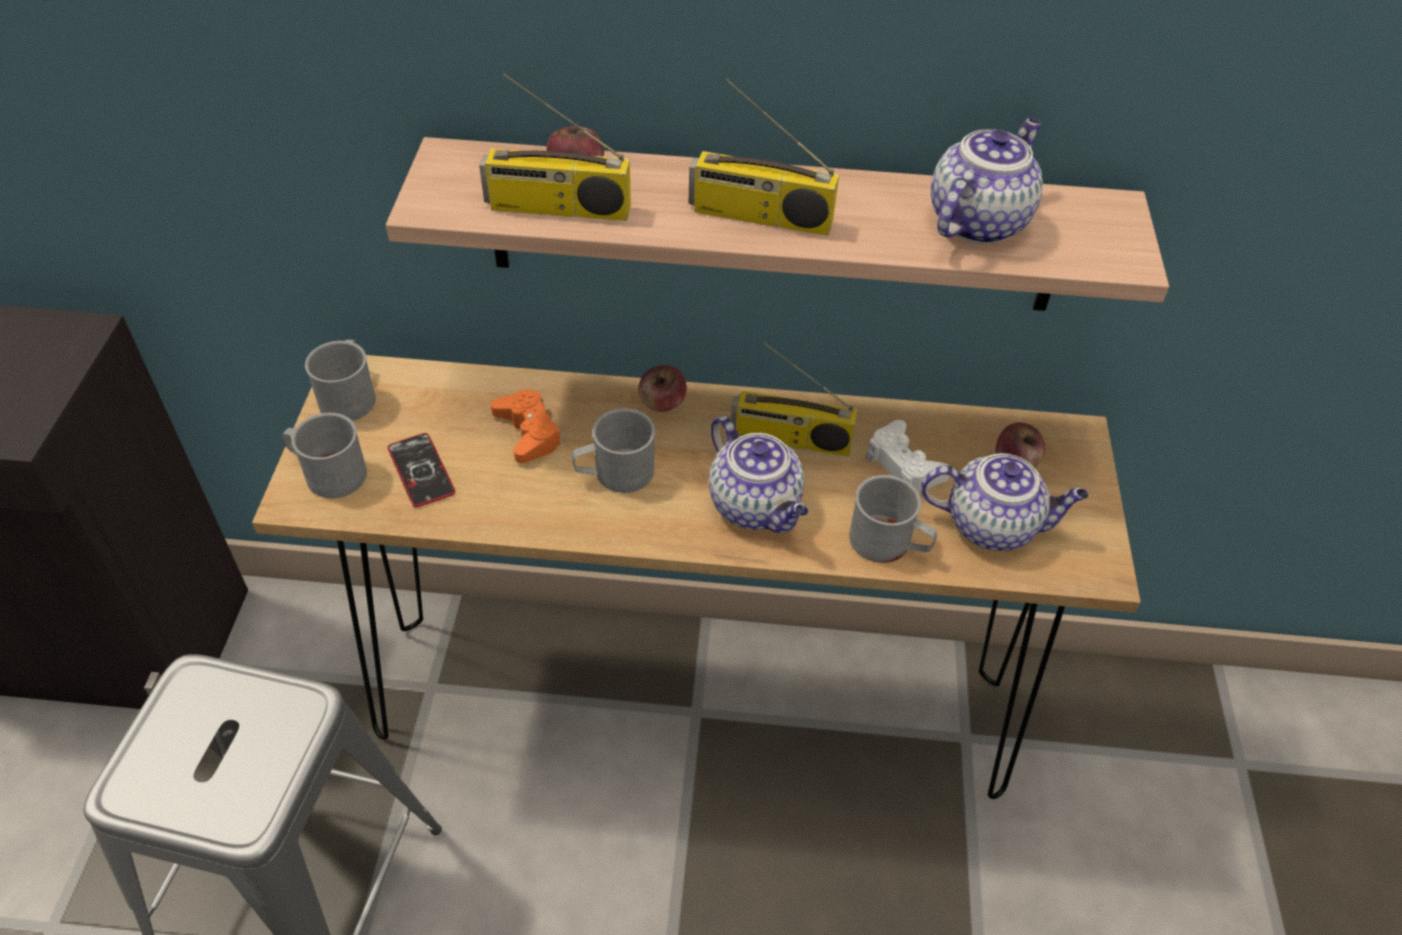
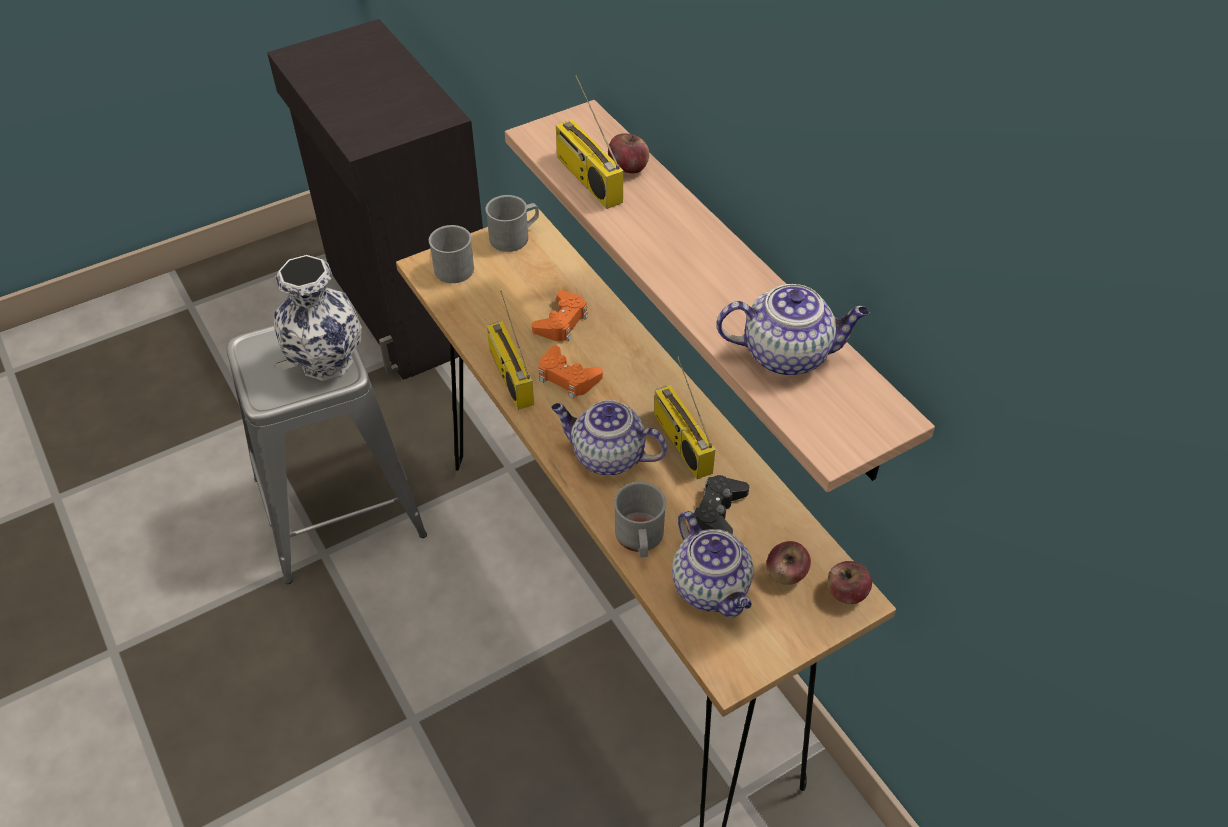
camera: 55 degrees right, 0 degrees up
(260, 716) = (326, 362): none -> vase
(421, 471) = (489, 298): phone -> none
(614, 474) = (567, 377): grey mug -> orange game controller
(662, 403) = (646, 365): apple -> apple (846, 593)
(756, 506) = (606, 456): teapot -> teapot turned 90 degrees clockwise
(759, 217) = (673, 257): radio -> radio (509, 375)
(903, 465) = (718, 512): white game controller -> black game controller

